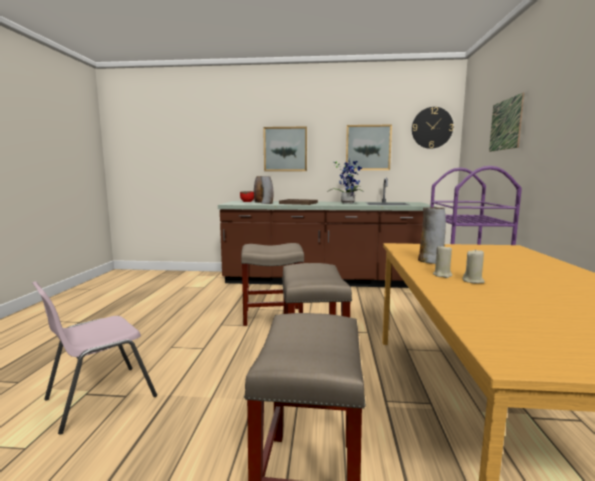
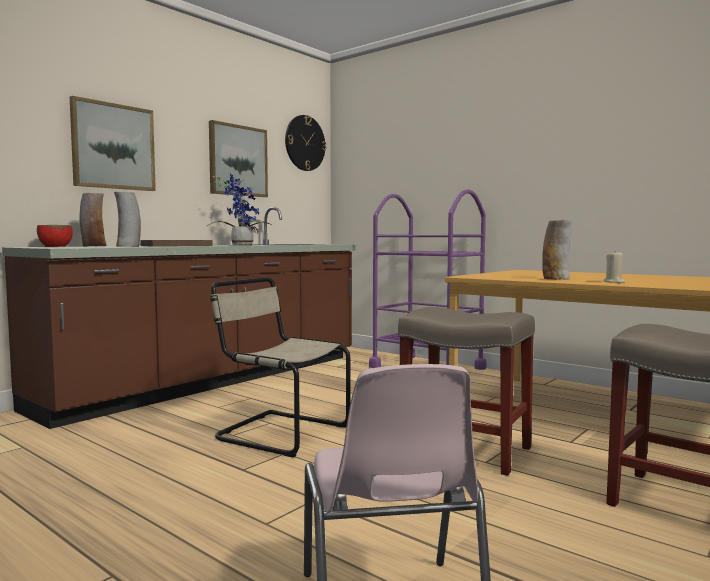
camera: 55 degrees left, 5 degrees down
(273, 316) = (279, 432): beige stool -> beige chair
(473, 281) = (640, 281): beige candle -> none
(505, 124) = (435, 148): picture -> none

